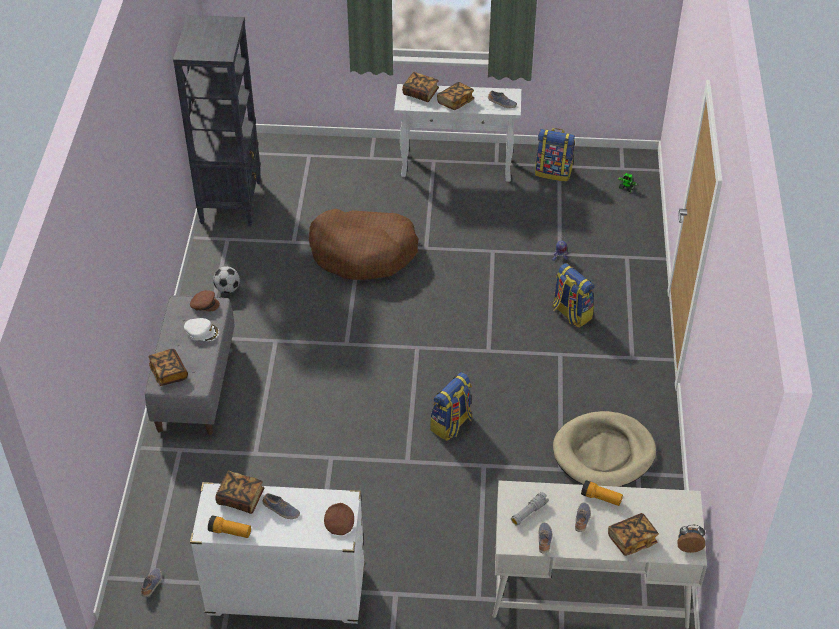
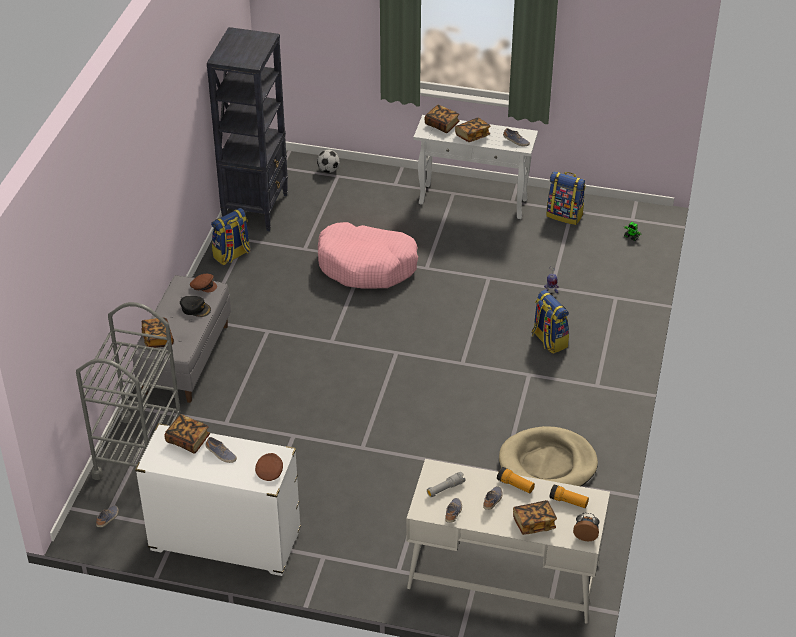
camera: 10 degrees right, 5 degrees down
(169, 501) = (139, 452): none -> grey cart
(202, 332) = (195, 308): white cap -> black cap
(227, 289) = (234, 282): football -> football (328, 170)
(230, 532) = (172, 466): flashlight -> flashlight (568, 501)
(363, 252) = (367, 265): brown dog bed -> pink dog bed
(451, 424) = (411, 422): backpack -> backpack (232, 255)

